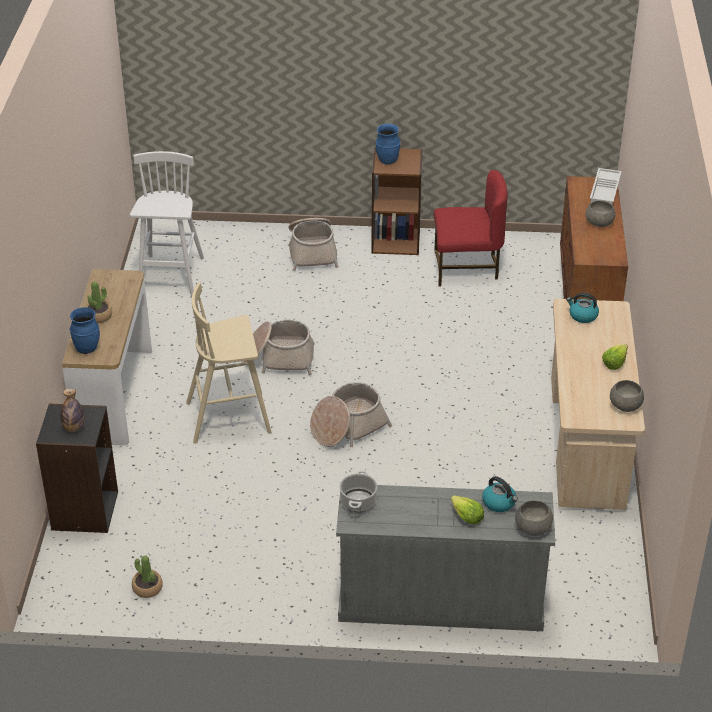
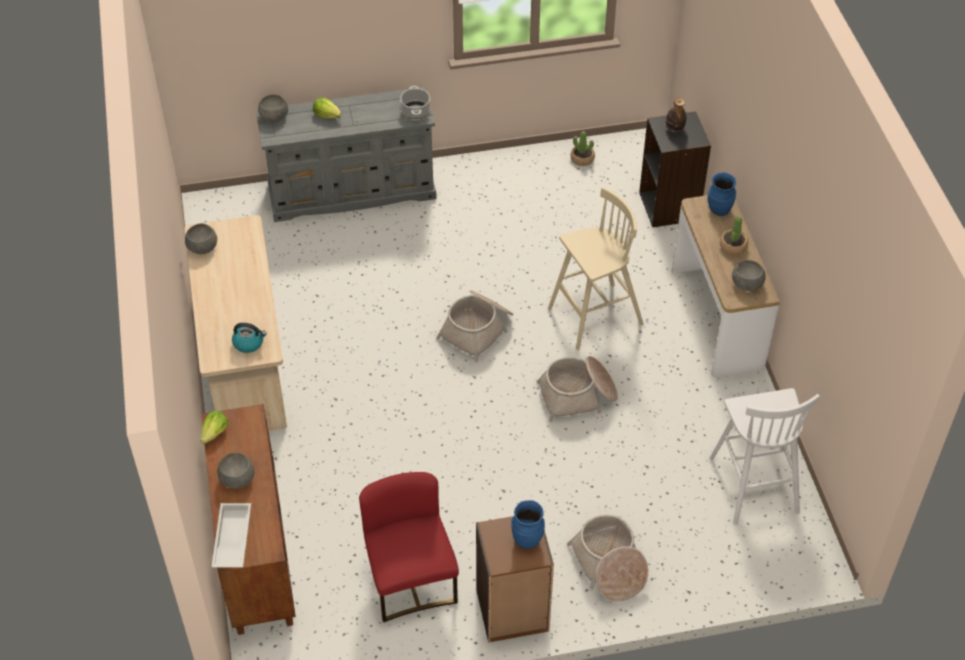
camera: 165 degrees right, 10 degrees up
(110, 285) = (746, 283): none -> grey bowl
(466, 268) = (411, 580): red chair -> red chair turned 90 degrees clockwise
(499, 503) = (303, 130): kettle -> none
(614, 363) = (214, 291): lettuce -> lettuce (215, 433)

